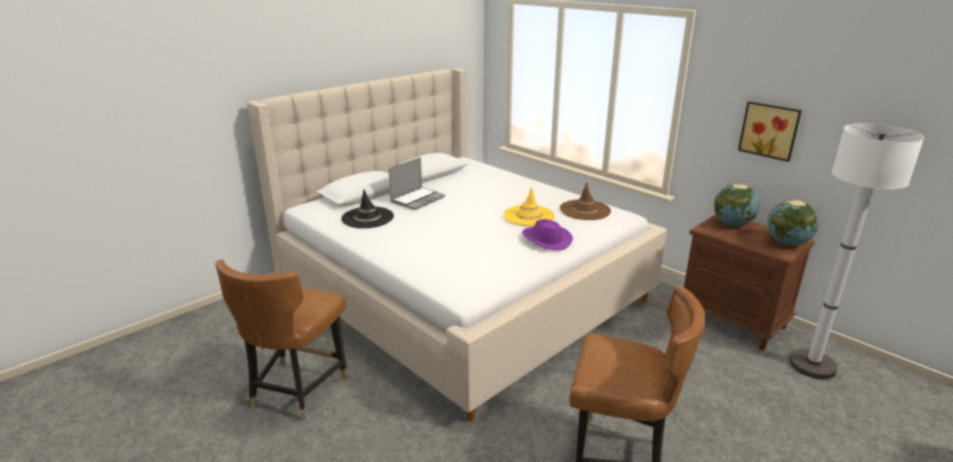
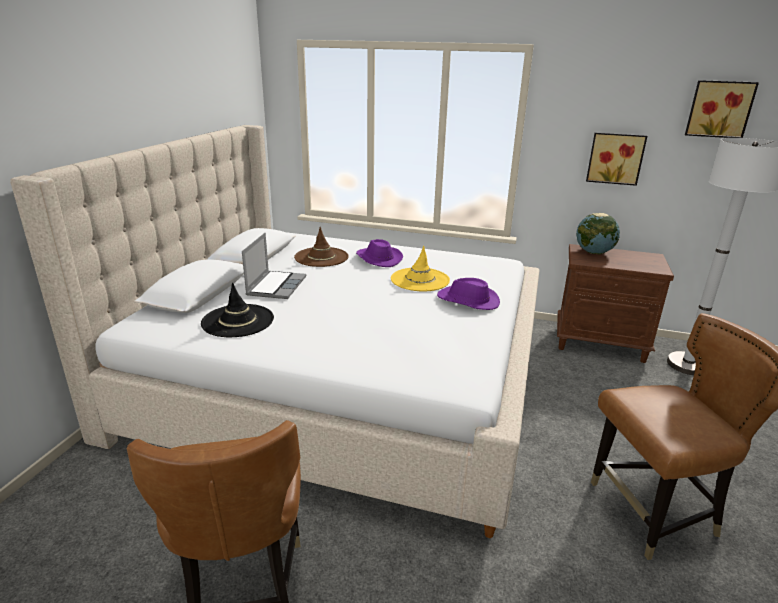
camera: 30 degrees left, 0 degrees up
(516, 193) = (378, 258): none -> purple hat
(585, 210) = (464, 263): brown hat -> brown hat (321, 257)
(787, 243) = (651, 260): globe -> none
(882, 90) = (719, 109): none -> picture

